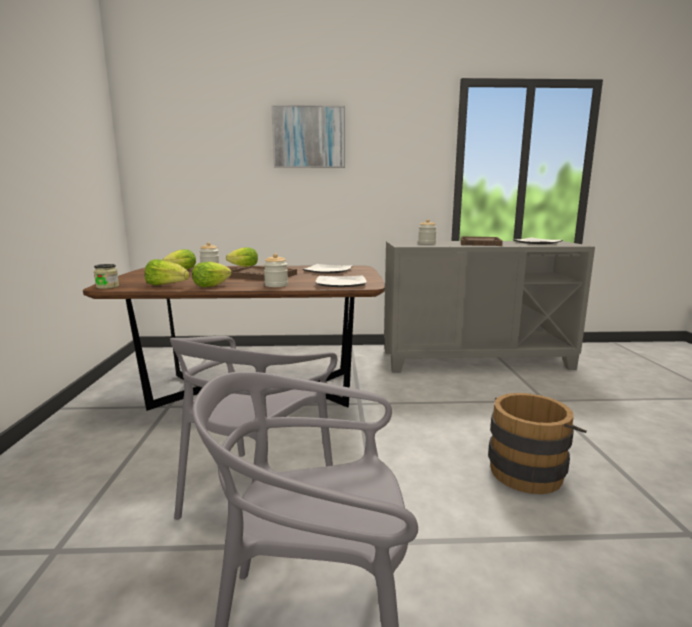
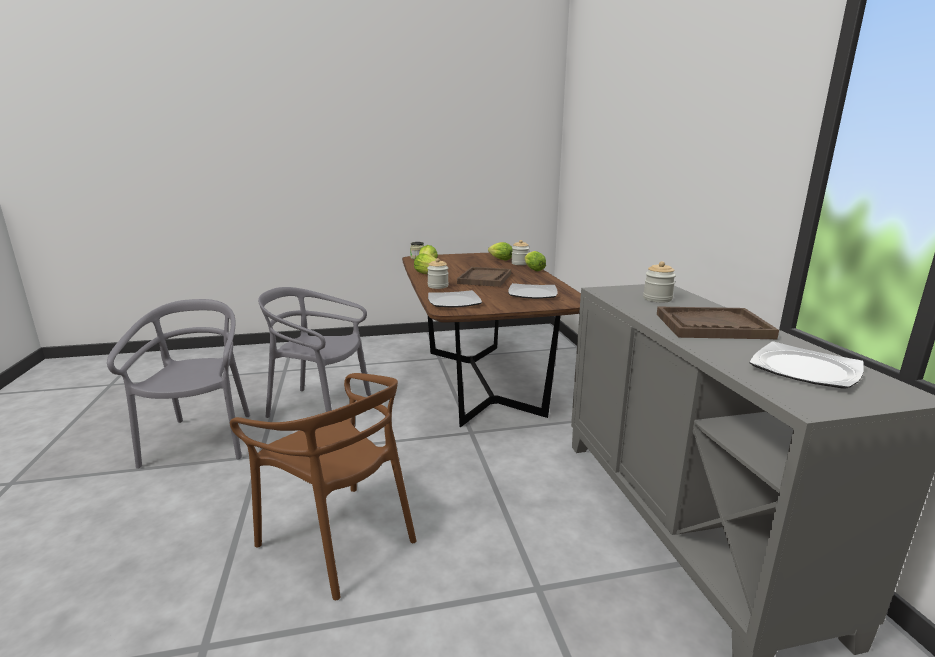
camera: 80 degrees right, 5 degrees up
(309, 137) = (656, 125): picture -> none
(529, 470) = (339, 539): brown bucket -> brown chair

